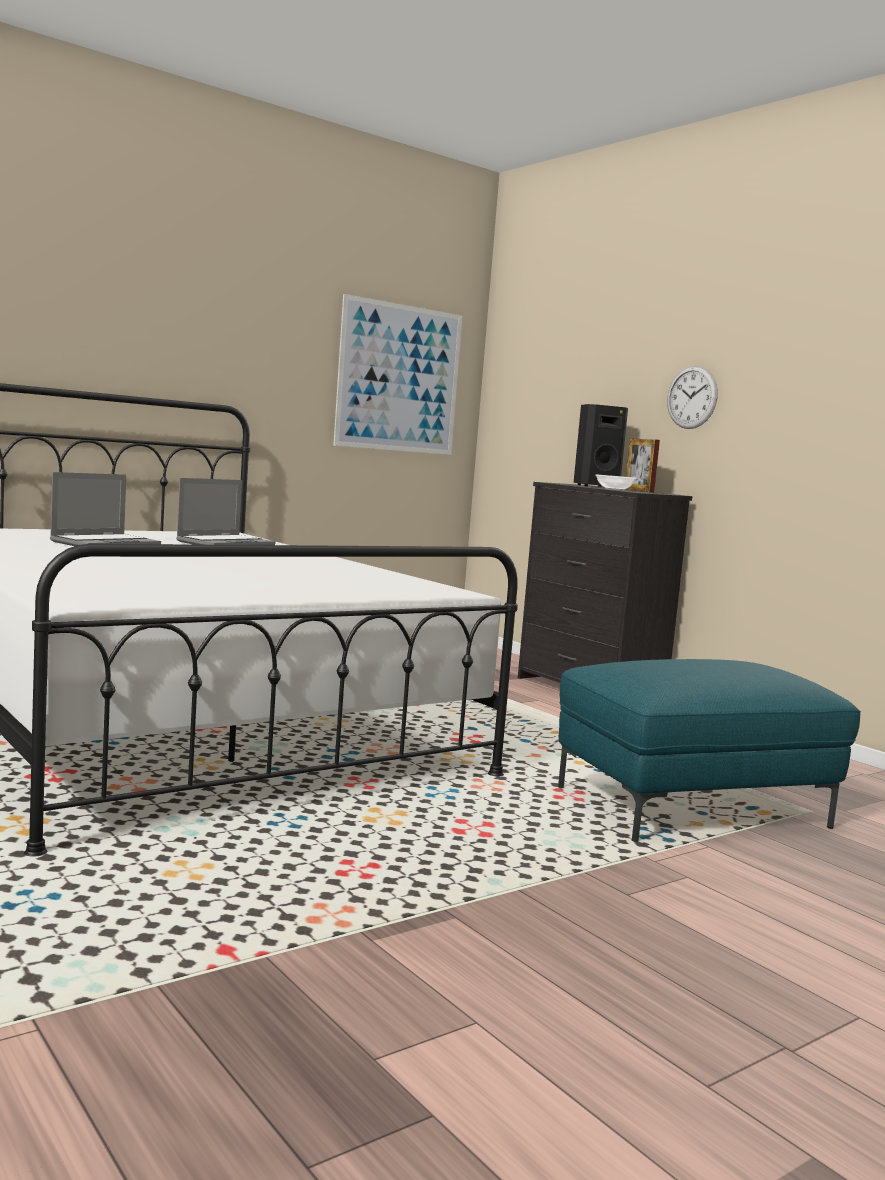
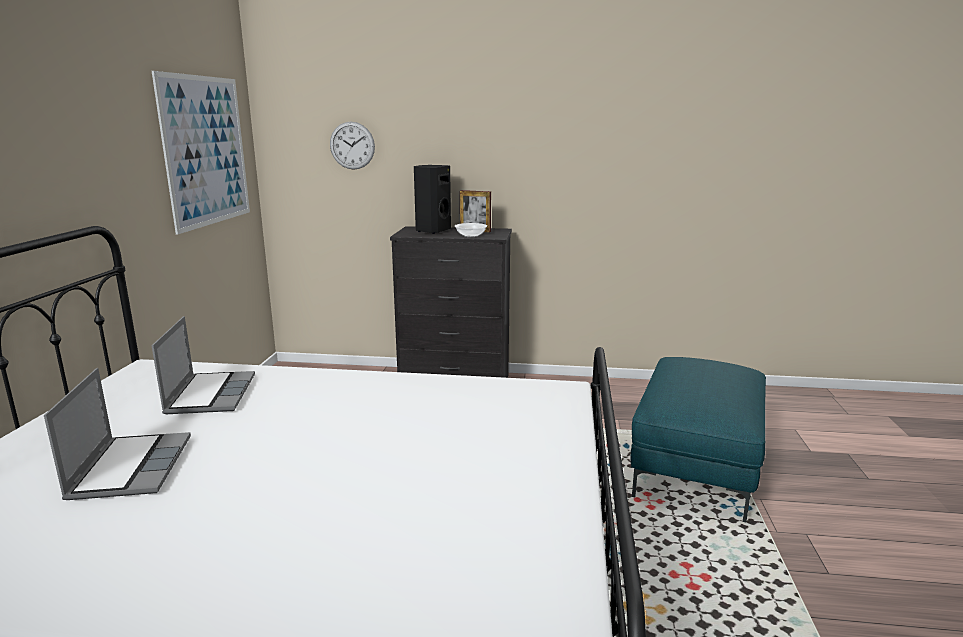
camera: 45 degrees left, 10 degrees up
(692, 397) = (497, 153): wall clock -> wall clock (352, 145)

